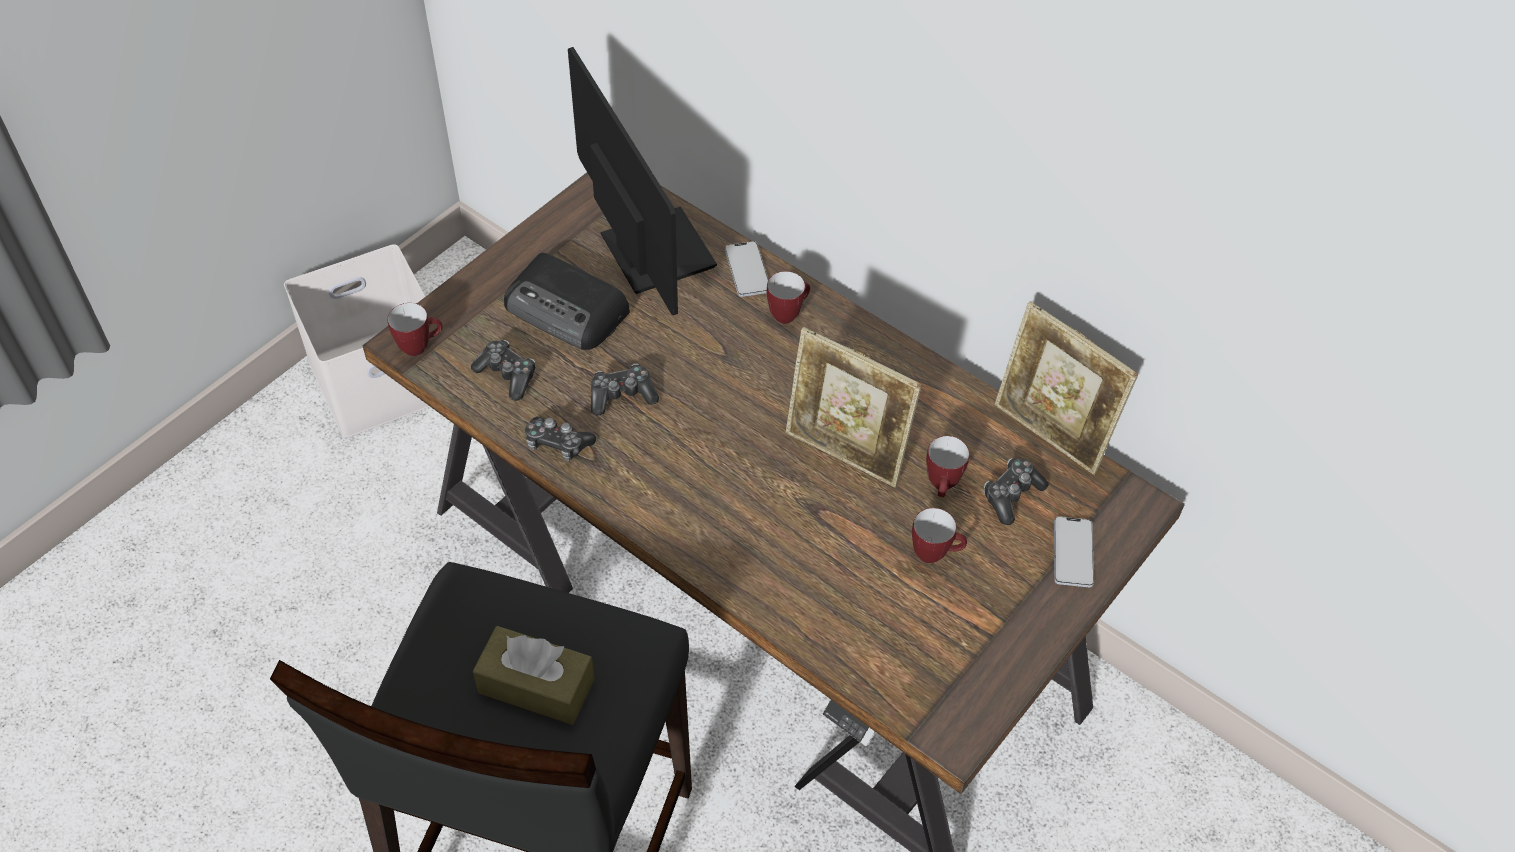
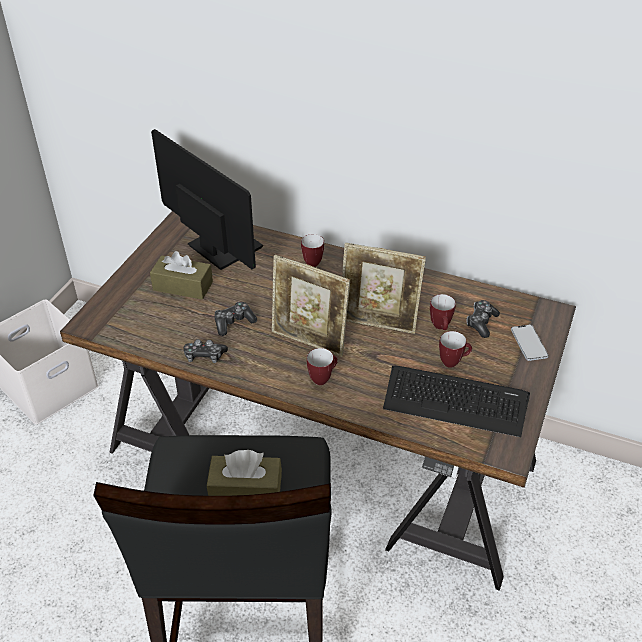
camera: 15 degrees left, 10 degrees down
(420, 346) = (97, 324): mug -> mug (322, 378)
(507, 375) = (158, 327): game controller -> none
(568, 310) = (183, 286): radio -> brown tissue box
(747, 270) = (281, 245): phone -> none
(909, 624) = (455, 401): none -> keyboard
(1049, 436) = (487, 289): picture frame -> picture frame (309, 341)

